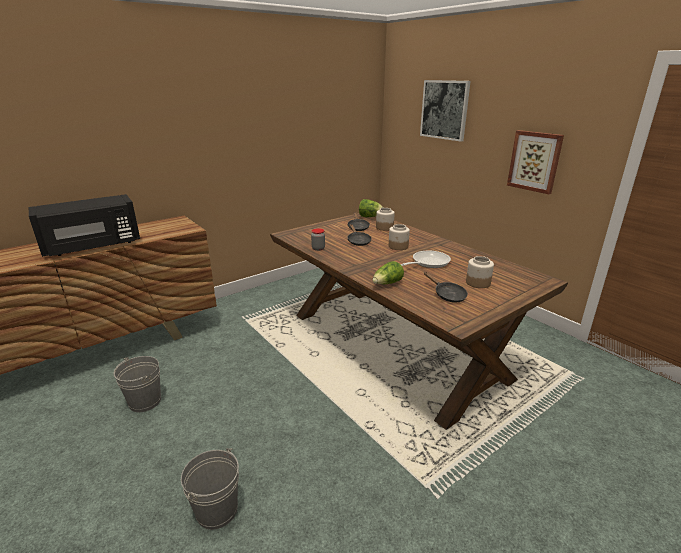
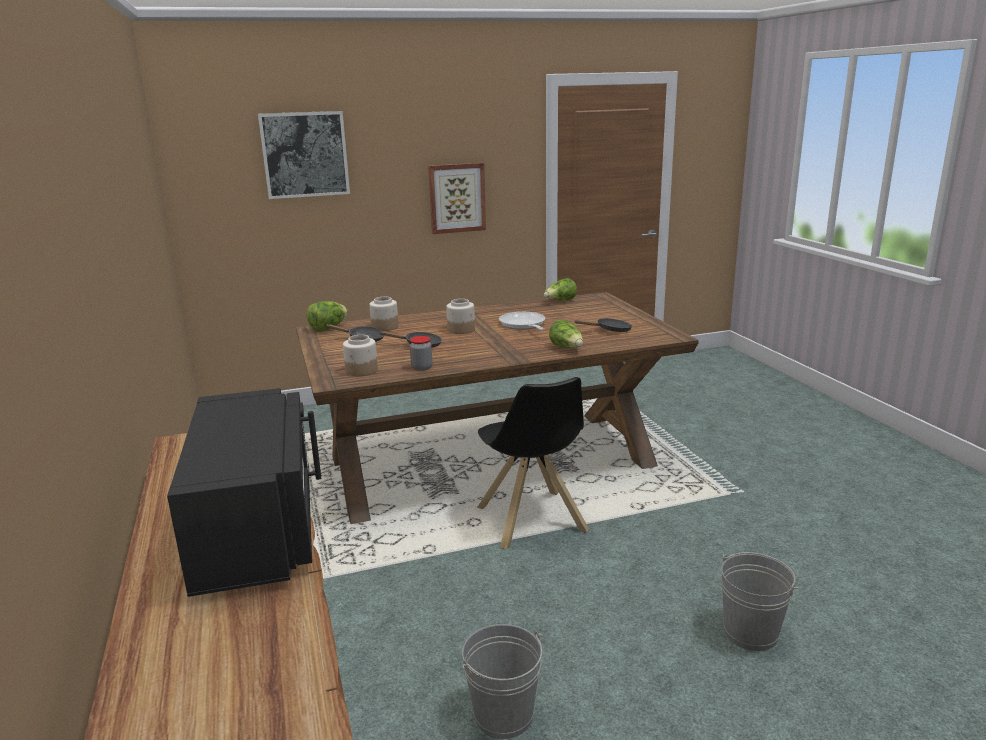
camera: 70 degrees left, 5 degrees down
(327, 376) = (532, 521): none -> black chair
(477, 283) = (590, 316): jar -> jar (361, 371)
(508, 267) = (560, 301): none -> lettuce

